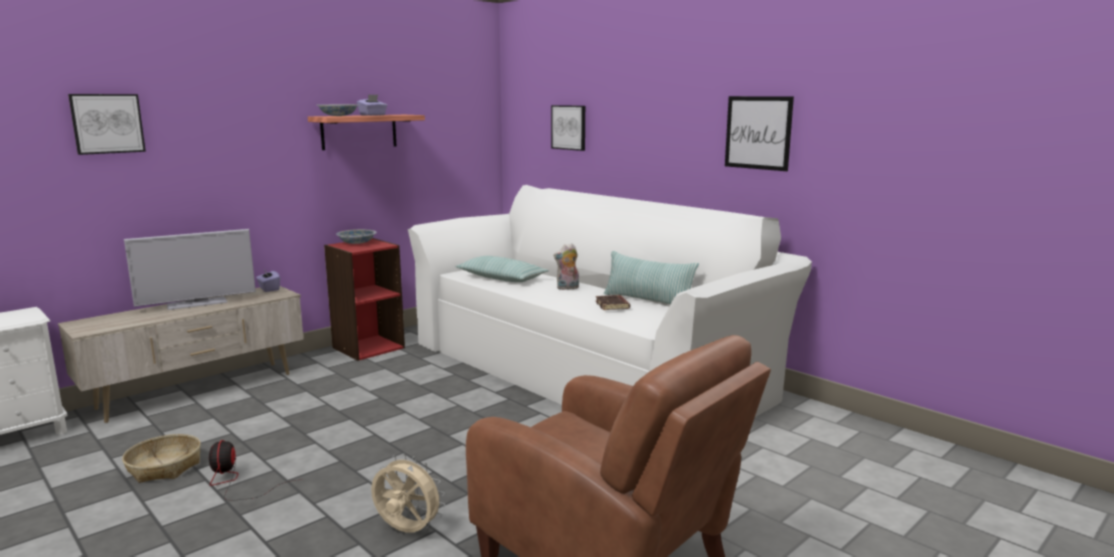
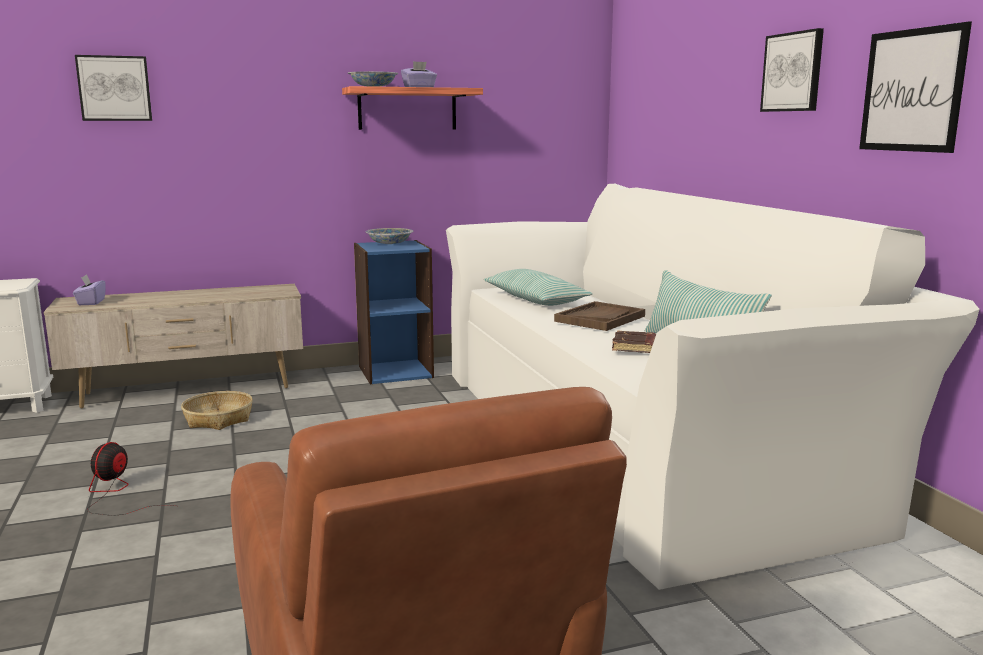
camera: 25 degrees right, 0 degrees up
(164, 467) = (76, 462): basket -> basket (219, 419)
(197, 303) = (193, 293): television -> none
(269, 289) = (279, 287): purple tissue box -> purple tissue box (91, 302)
(368, 347) = (395, 371): red bookcase -> blue bookcase
(406, 531) = (213, 598): beige fan -> none
(567, 288) = (600, 318): plush toy -> brown tray
(569, 127) = (675, 105): picture -> picture (793, 72)

